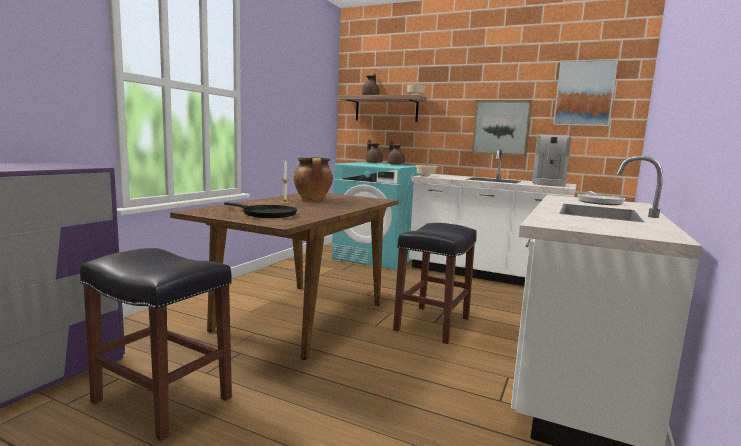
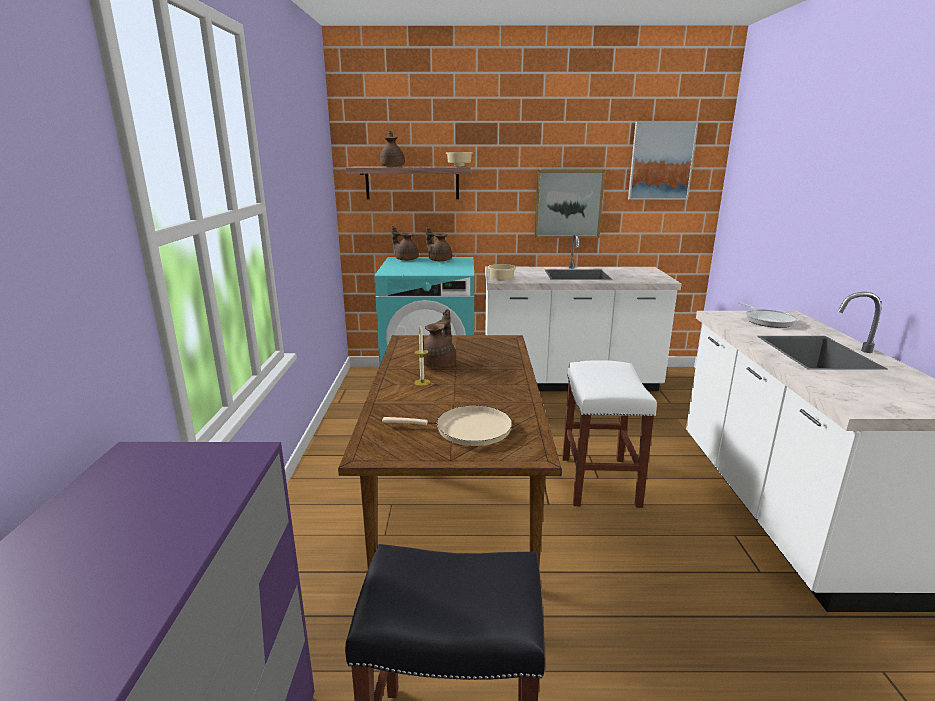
camera: 25 degrees left, 10 degrees up
(266, 214) = (468, 430): black frying pan -> beige frying pan
(313, 199) = (439, 363): cooking pot -> brown teapot
(432, 324) = (600, 482): black stool -> white stool
(548, 183) = (636, 273): coffee machine -> none

